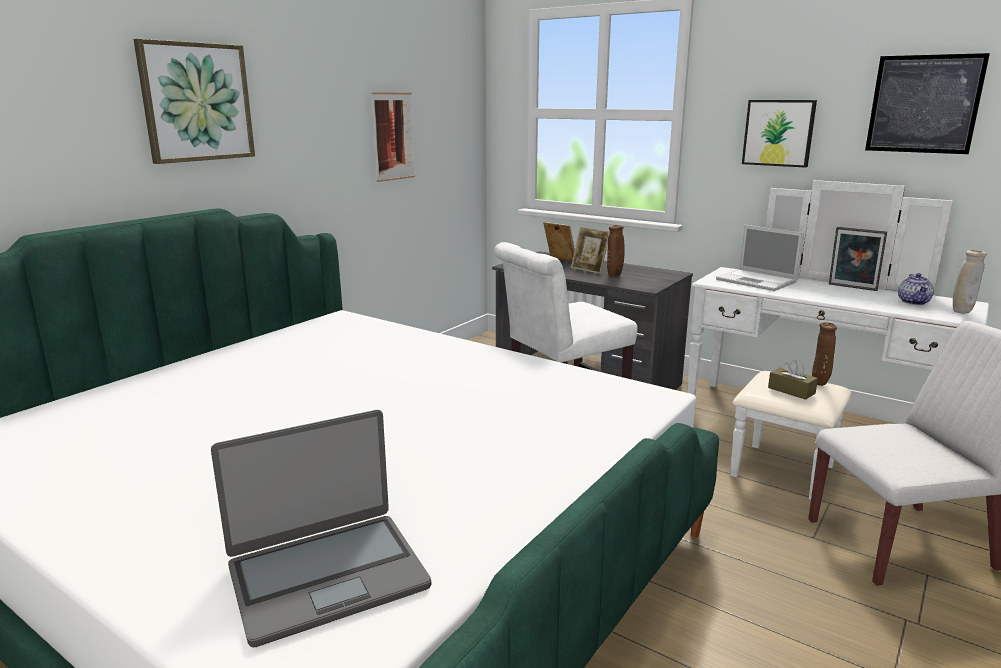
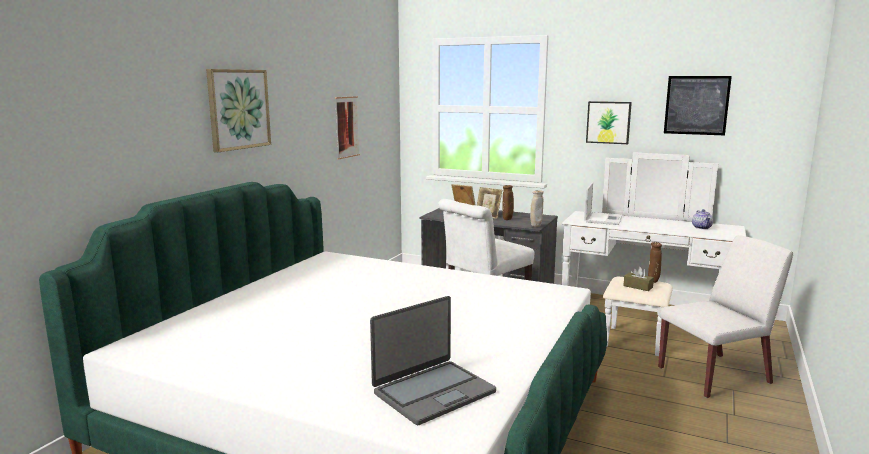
camera: 10 degrees left, 5 degrees down
(758, 281) = (603, 219): laptop -> laptop turned 105 degrees counterclockwise
(852, 288) = (662, 220): picture frame -> none
(961, 312) = (730, 232): beige vase -> beige vase (536, 226)

